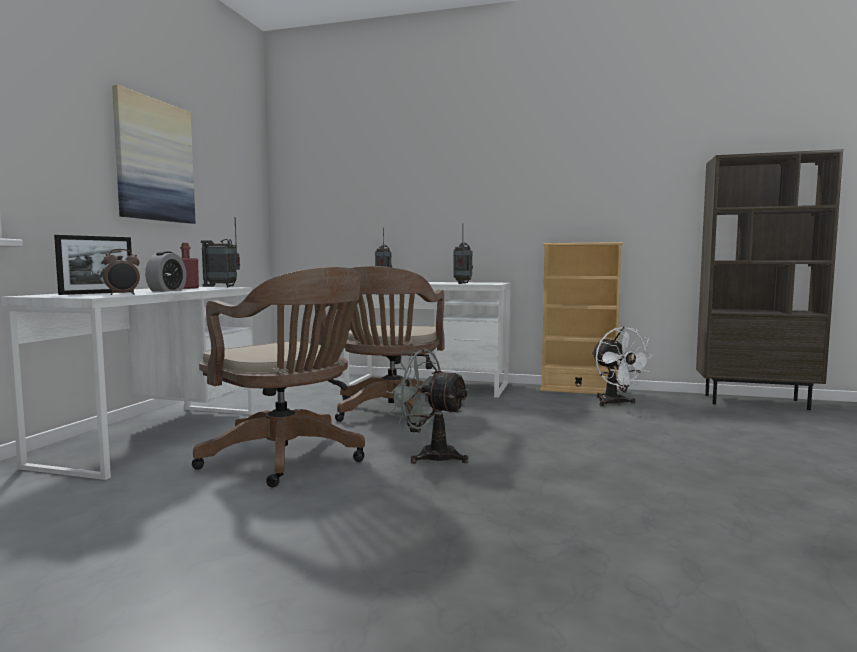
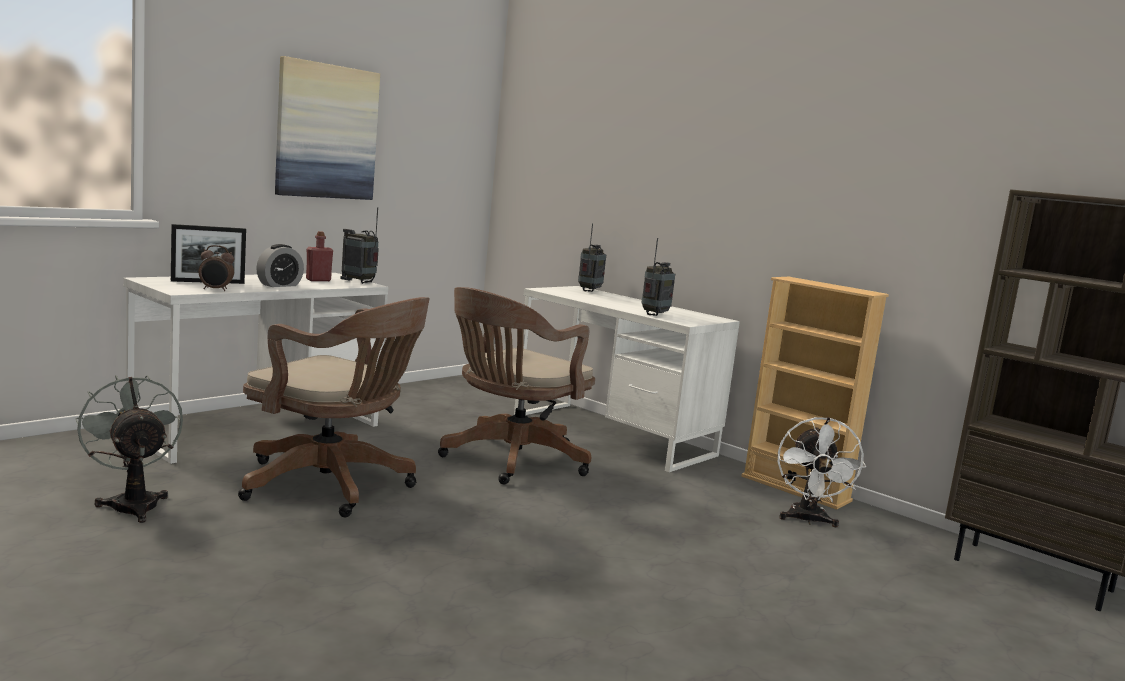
camera: 25 degrees right, 5 degrees up
(288, 459) = (333, 486): brown office chair -> brown office chair turned 45 degrees counterclockwise
(429, 455) = (466, 521): grey fan -> grey fan (132, 503)

